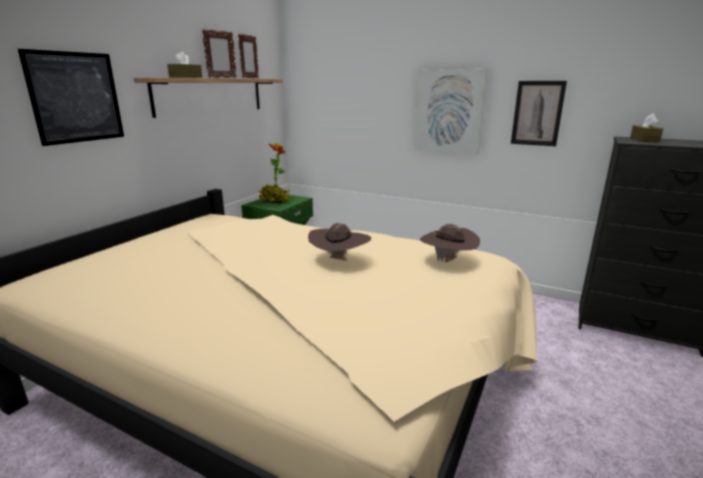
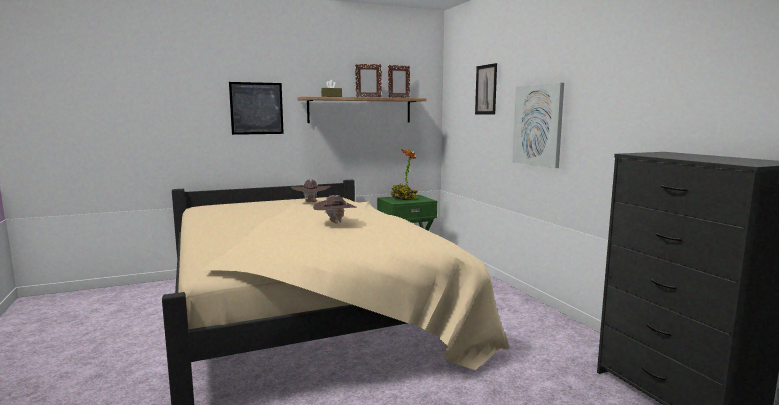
camera: 40 degrees right, 10 degrees down
(448, 262) = (399, 238): brown hat -> brown hat (311, 203)
(537, 113) = (602, 126): picture -> picture (486, 89)
(644, 140) = (667, 154): brown tissue box -> none

